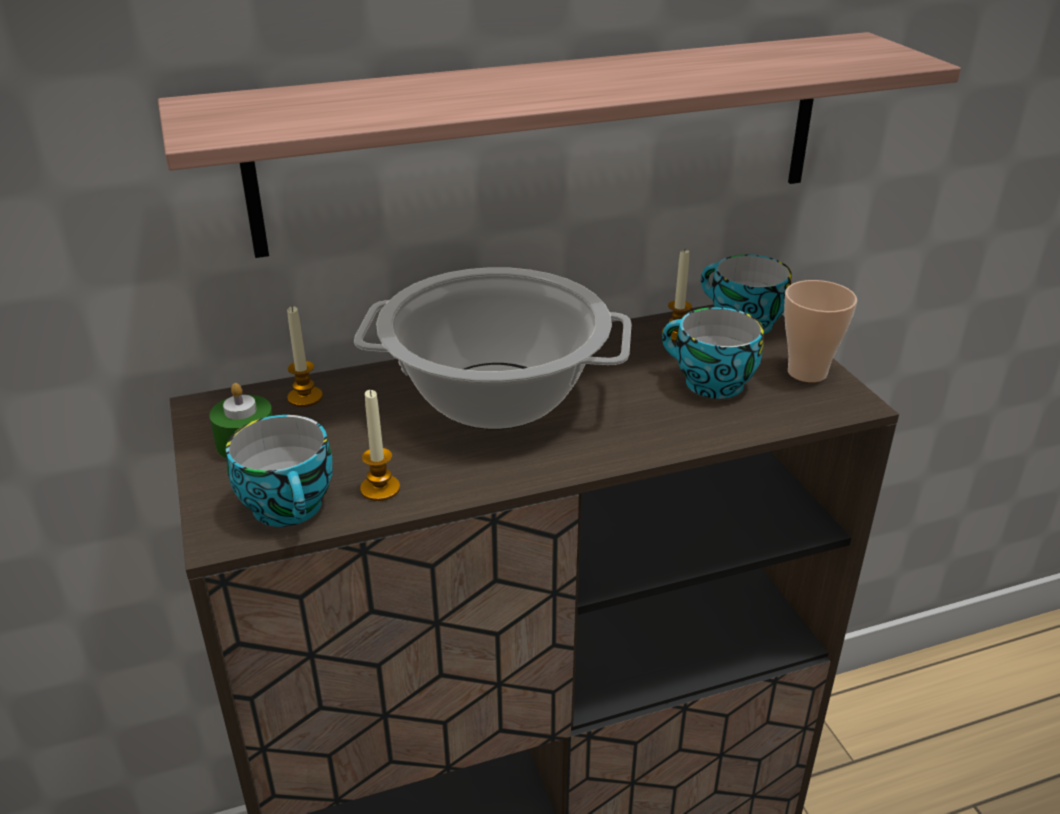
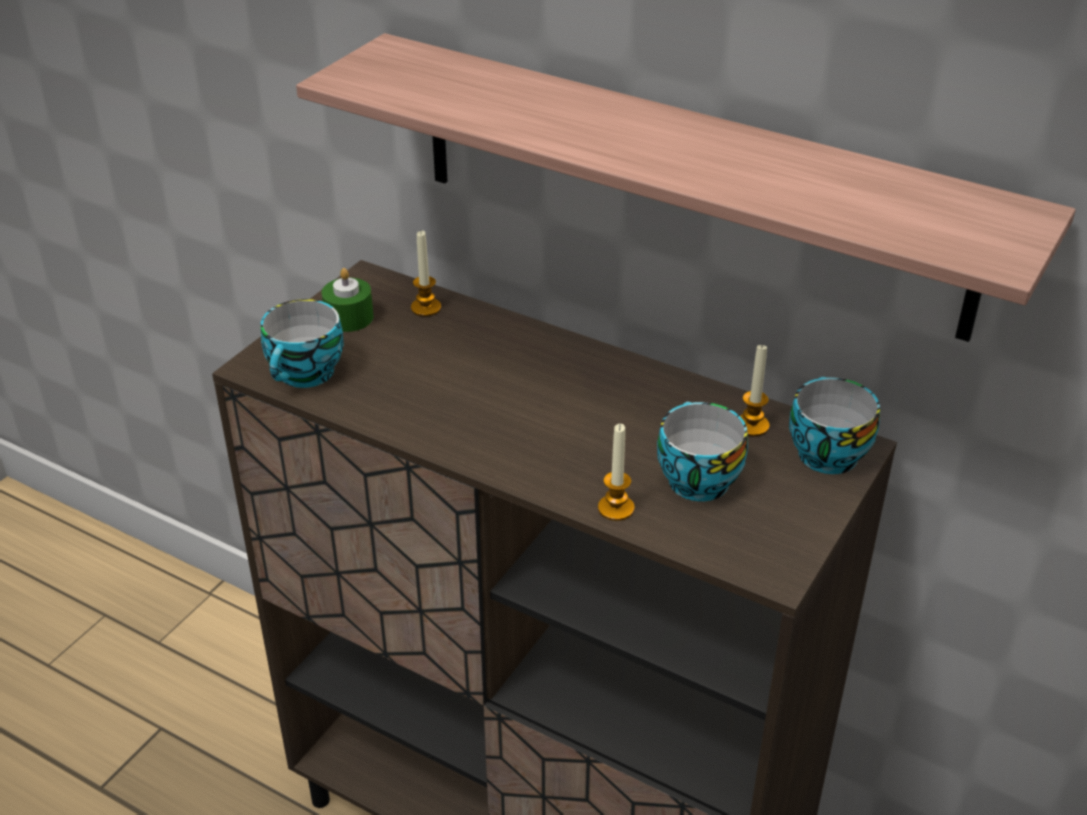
camera: 50 degrees right, 5 degrees up
(380, 489) = (364, 397): candle -> candle (616, 508)
(497, 396) = (534, 385): cooking pot -> none
(807, 372) = (790, 526): cup -> none

